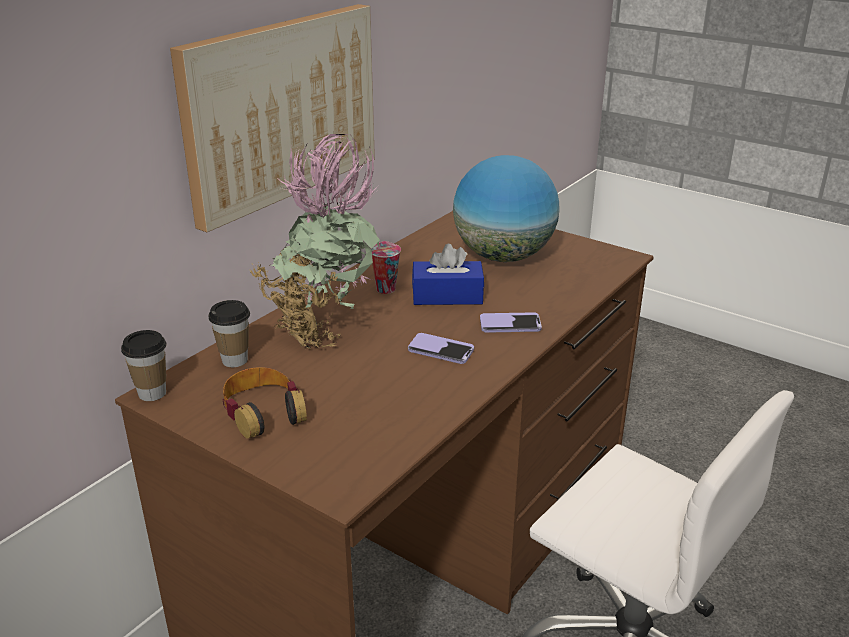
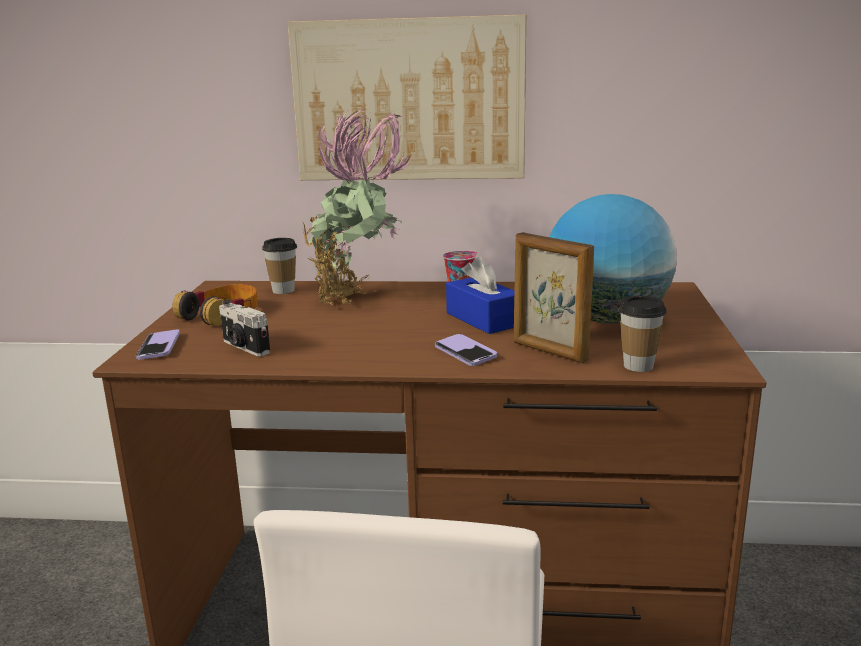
camera: 60 degrees right, 10 degrees down
(152, 393) = (218, 285): cup -> cup (638, 366)
(383, 418) = (244, 347): none -> camera
(440, 350) = (378, 339): phone -> phone (159, 347)
(542, 296) = (549, 351): none -> picture frame

